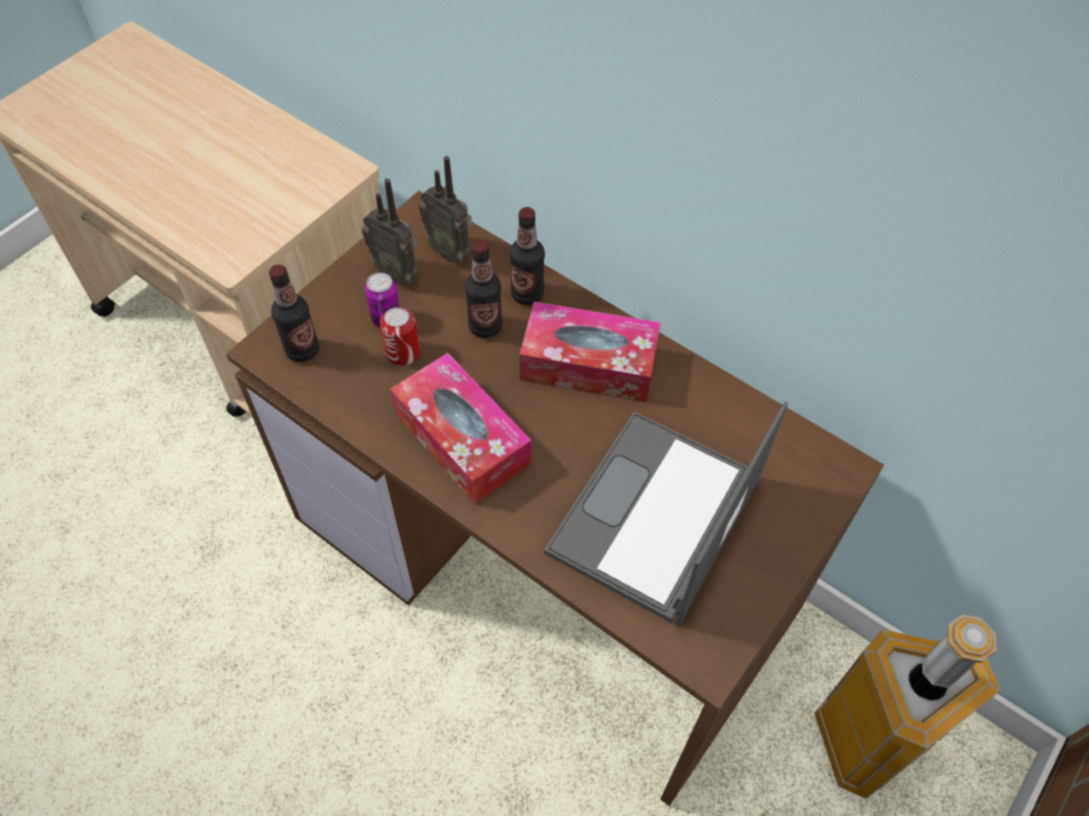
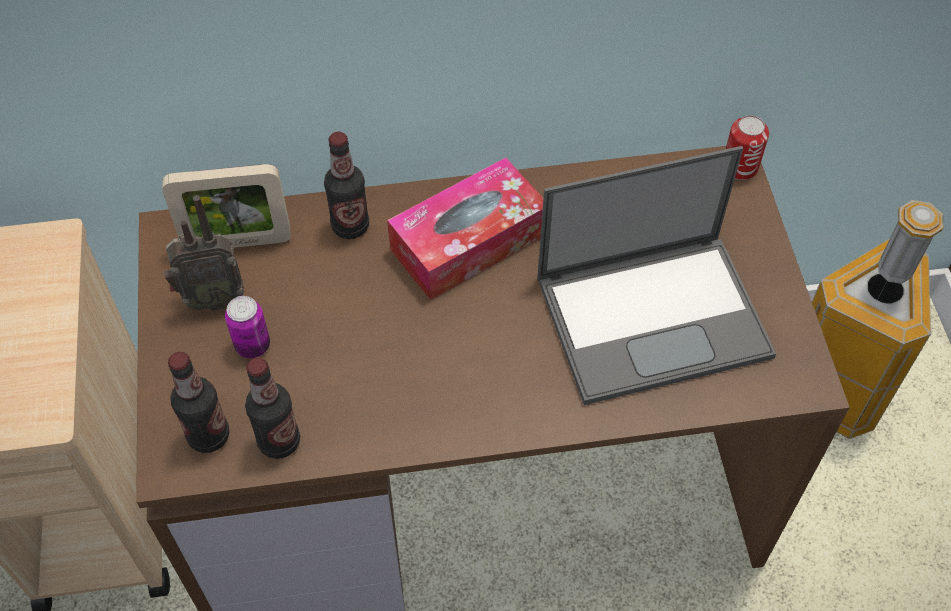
camera: 45 degrees left, 0 degrees up
(403, 353) = (304, 361): can -> can (740, 166)
(450, 251) = (237, 242): radio -> picture frame
(462, 439) = (442, 386): tissue box -> none
(485, 326) = (348, 281): bottle -> bottle (279, 441)
(654, 518) = (655, 315): laptop -> laptop turned 90 degrees counterclockwise

